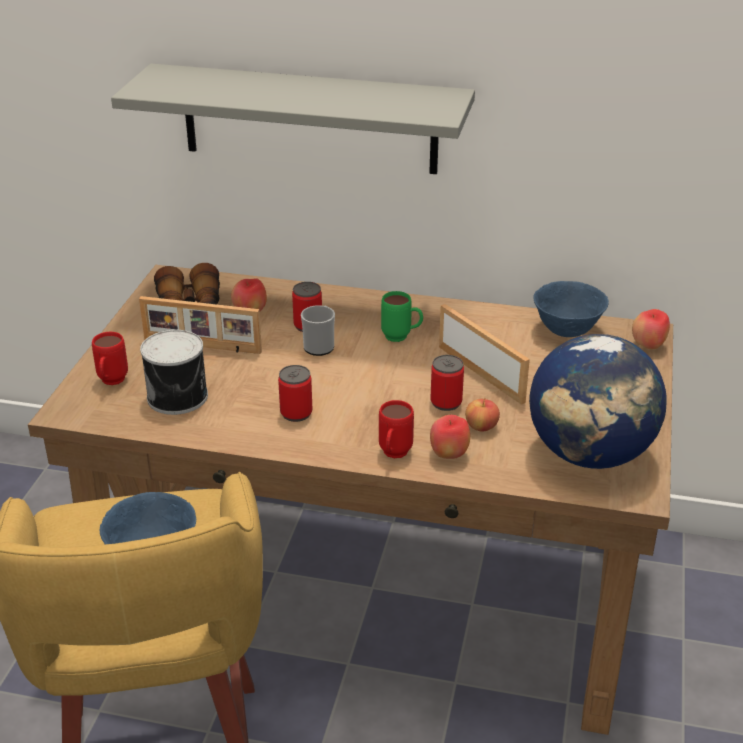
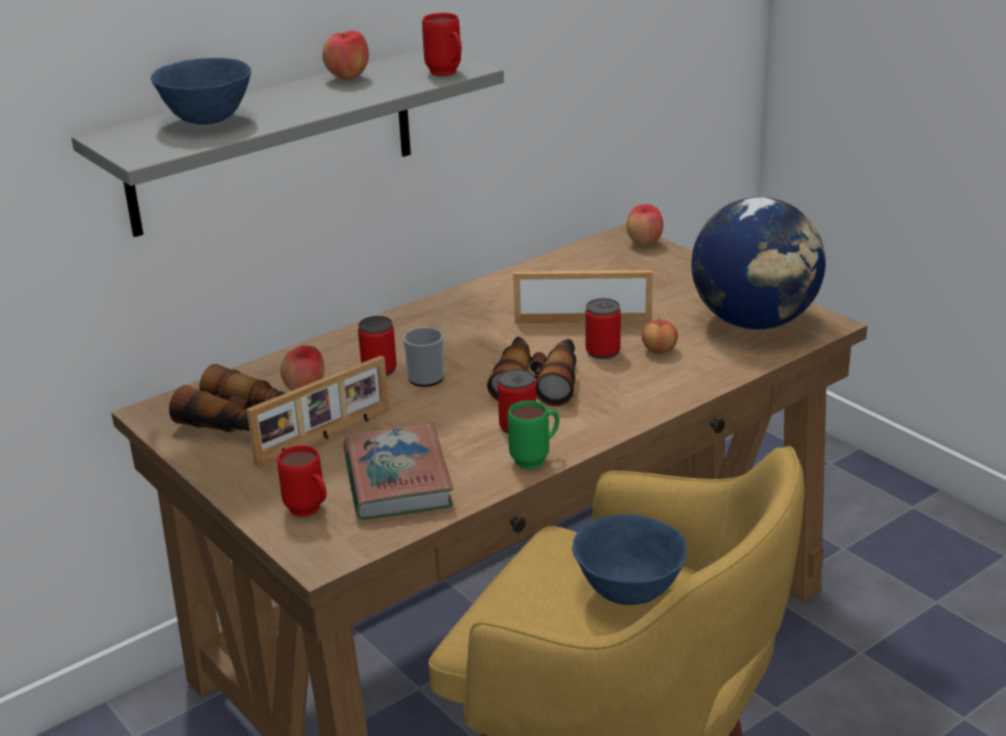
camera: 50 degrees left, 5 degrees down
(179, 396) = (397, 480): can -> book
(367, 393) = (537, 381): none -> binoculars
(393, 455) = (648, 403): red mug -> red mug (447, 74)
(402, 338) = (473, 334): green mug -> green mug (536, 459)
(449, 454) = (679, 378): apple -> apple (347, 78)
(567, 331) = (575, 263): blue bowl -> blue bowl (208, 120)

